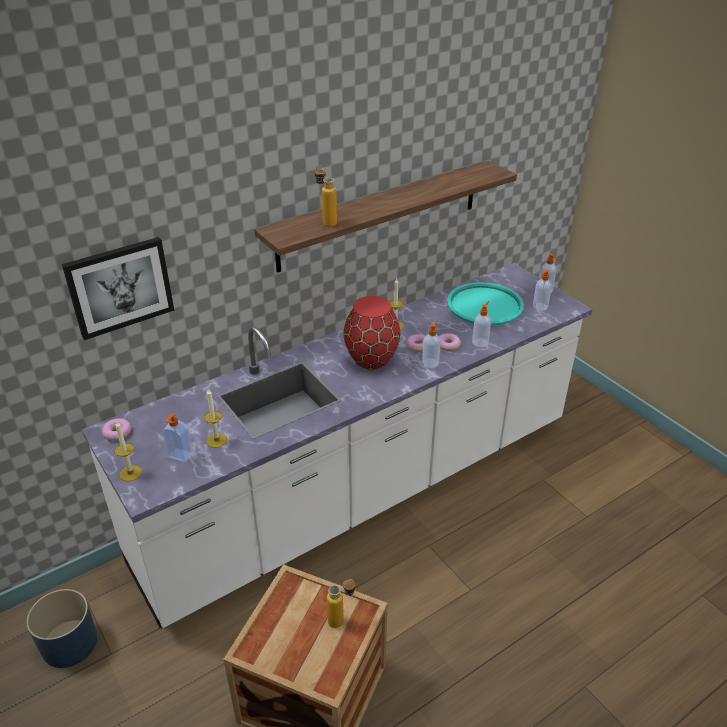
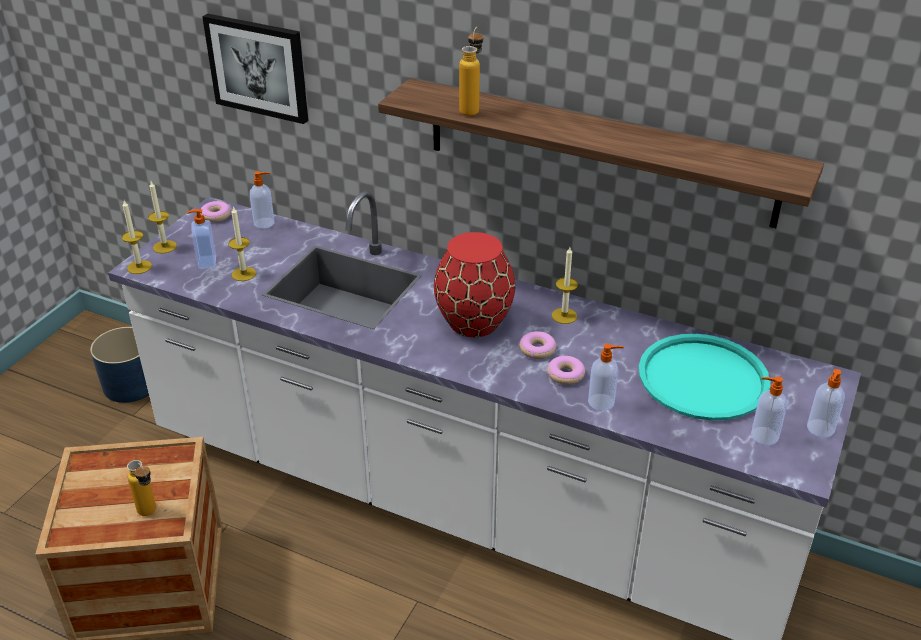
camera: 60 degrees right, 0 degrees up
(145, 495) = (139, 267): none -> candle
(430, 363) = (510, 372): soap dispenser -> soap dispenser (265, 223)

